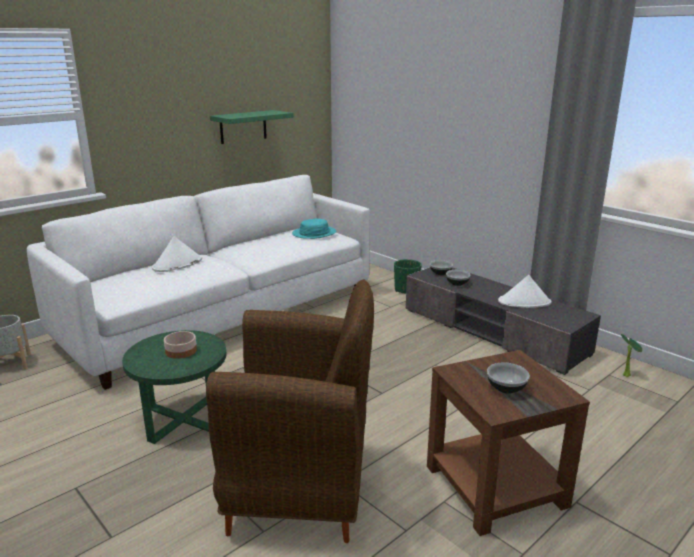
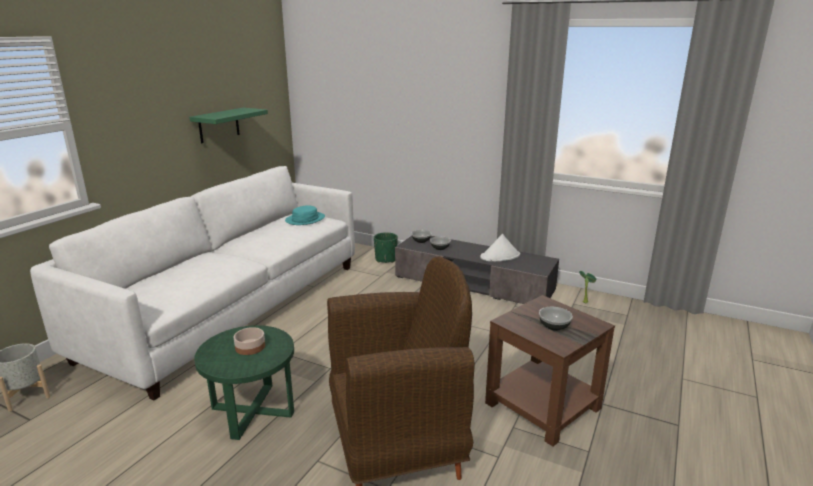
camera: 20 degrees left, 0 degrees up
(177, 264) = (195, 265): white hat -> none

